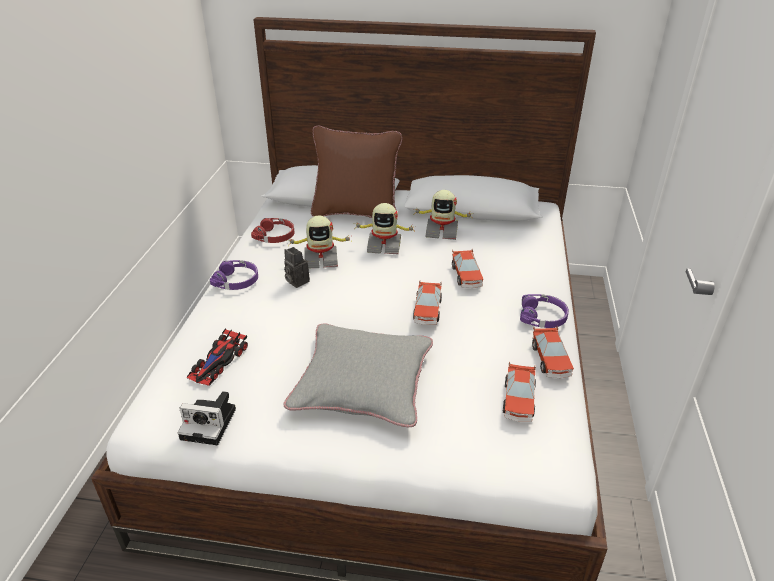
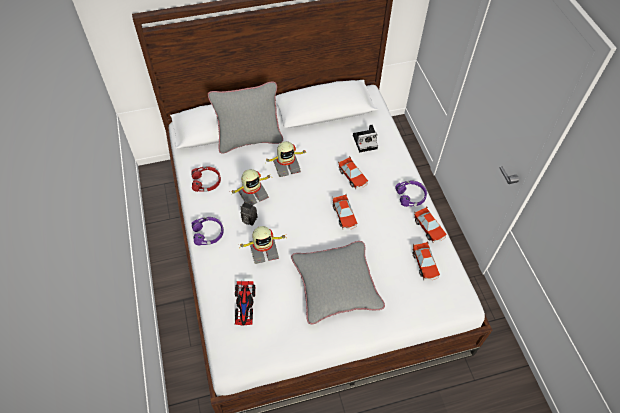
camera: 25 degrees left, 20 degrees up
(211, 423) = (270, 348): camera -> camera (365, 141)
(356, 213) = (249, 140): brown pillow -> grey pillow
(441, 231) = (316, 139): toy robot -> toy robot (263, 250)

